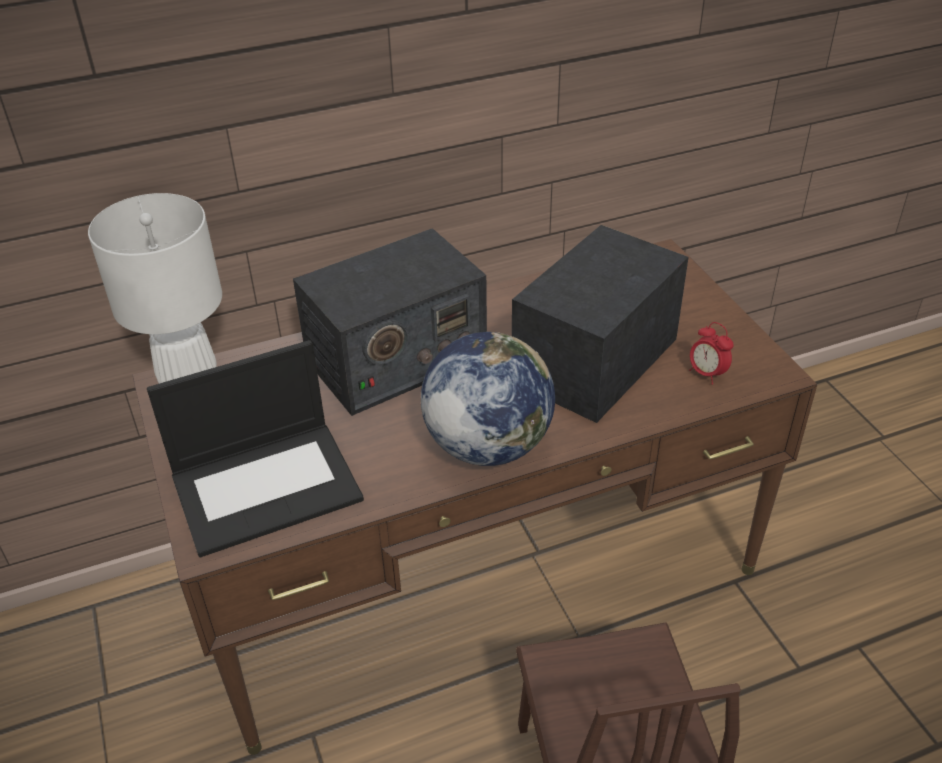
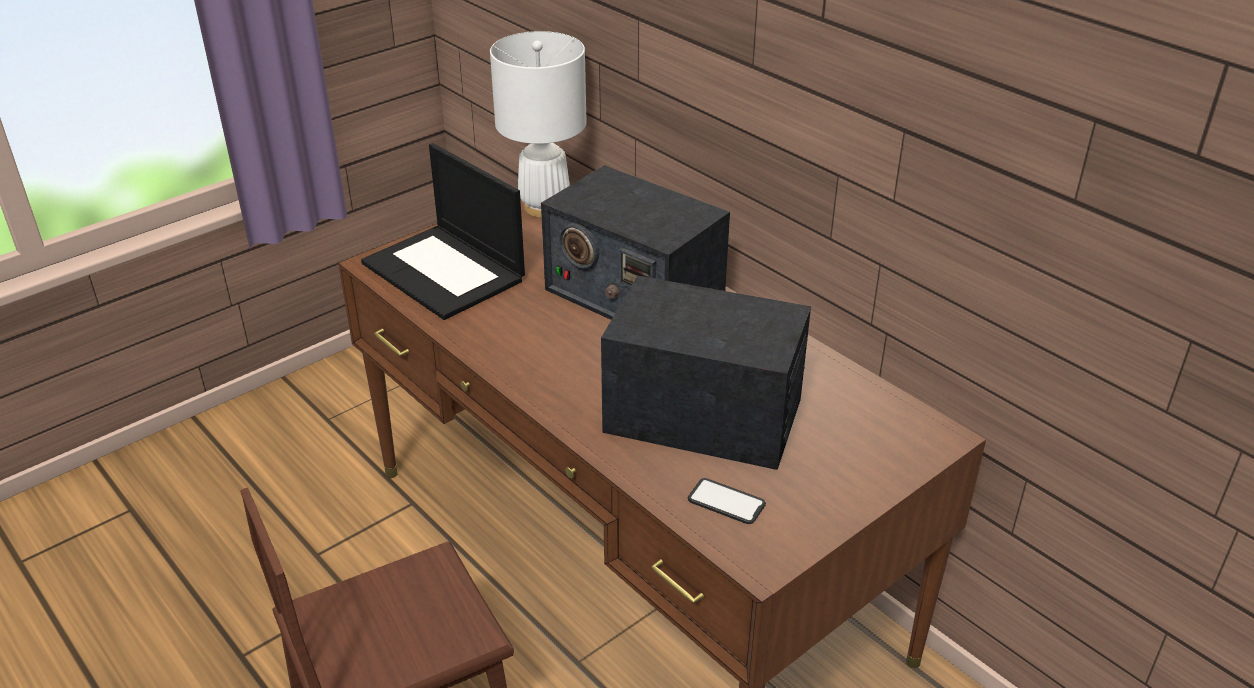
camera: 70 degrees right, 5 degrees down
(487, 445) = (539, 370): globe -> none
(706, 374) = (726, 502): alarm clock -> phone

